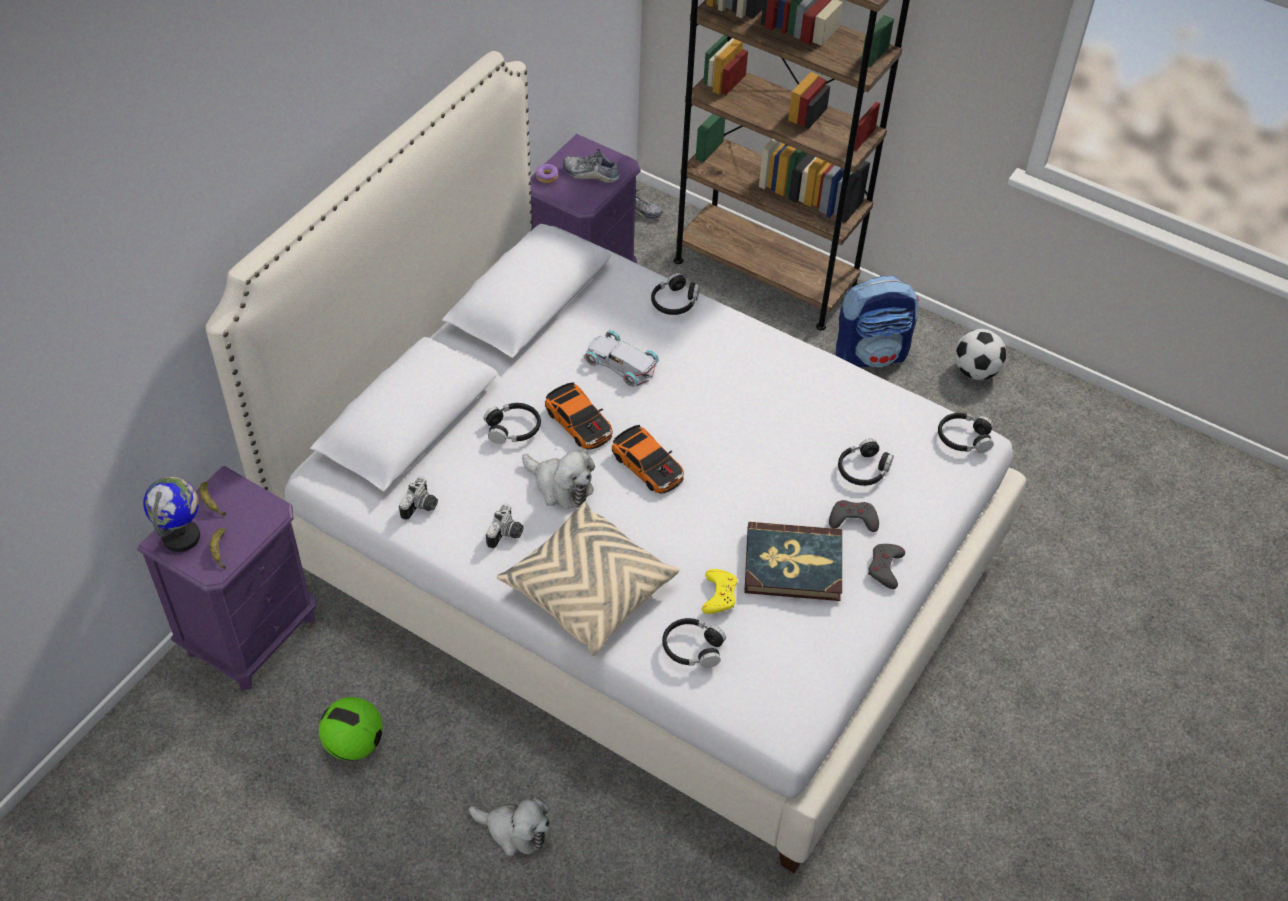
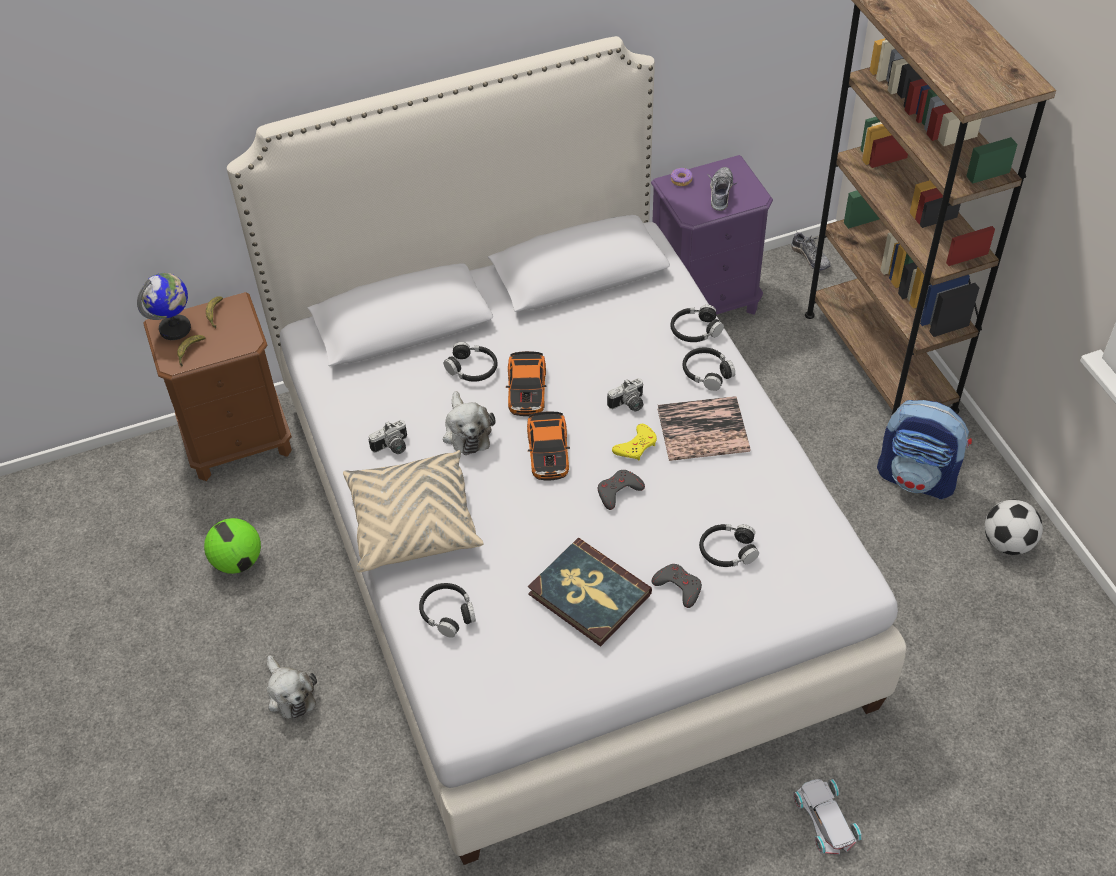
camera: 40 degrees right, 0 degrees up
(251, 634) = (238, 442): purple nightstand -> brown nightstand
(421, 507) = (351, 393): camera -> camera (629, 405)
(591, 174) = (720, 193): shoe -> shoe turned 45 degrees clockwise
(620, 362) = (604, 358): white toy car -> white toy car (826, 818)
(719, 594) = (507, 584): yellow game controller -> yellow game controller (636, 446)
(756, 382) = (703, 430): none -> book
(885, 568) = (667, 642): grey game controller -> grey game controller (618, 491)
(963, 438) = (846, 573): black headphones -> black headphones (707, 373)

